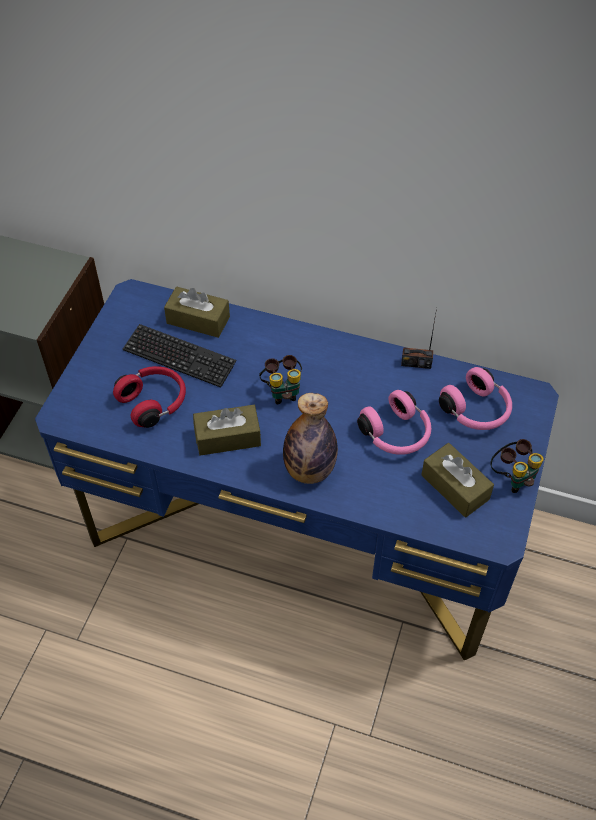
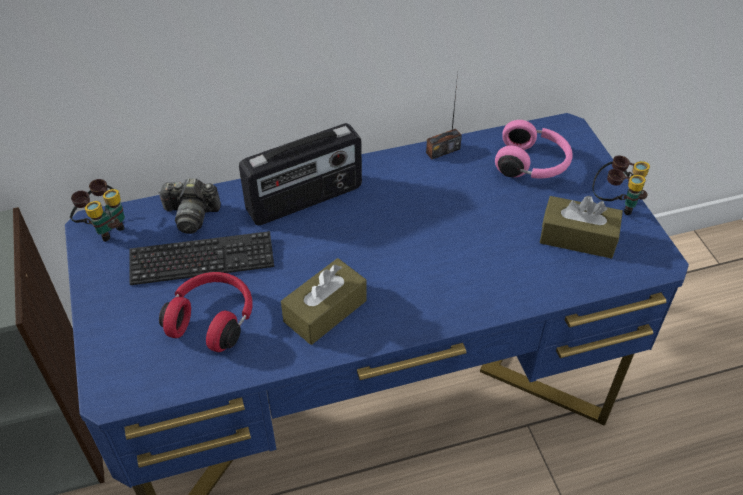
camera: 35 degrees left, 5 degrees down
(198, 320) = (191, 215): brown tissue box -> camera
(282, 349) = (305, 200): none -> radio
(282, 391) = (341, 238): binoculars -> binoculars (104, 227)
(309, 470) = (435, 296): bottle -> none
(396, 434) = (484, 220): pink headphones -> none

